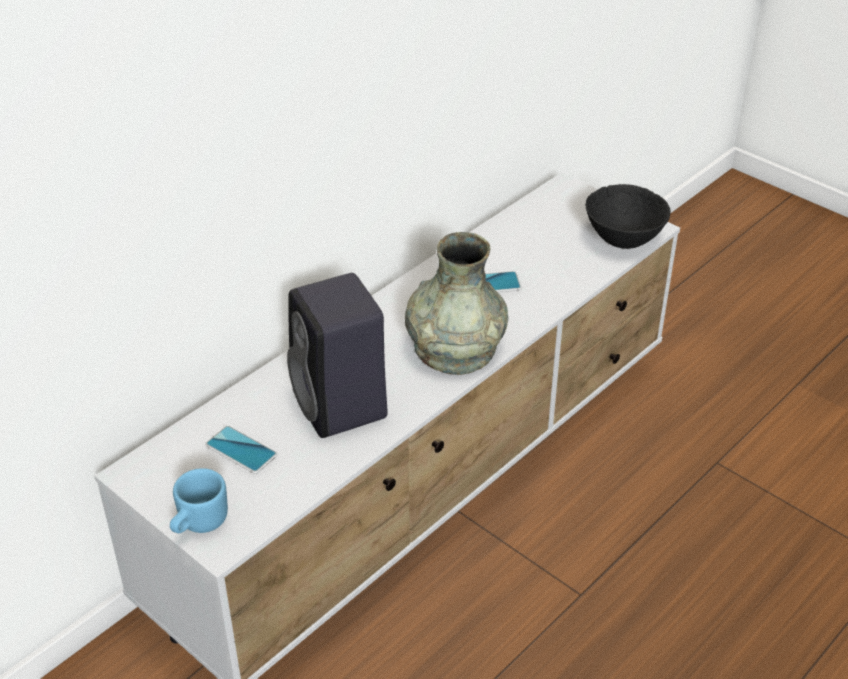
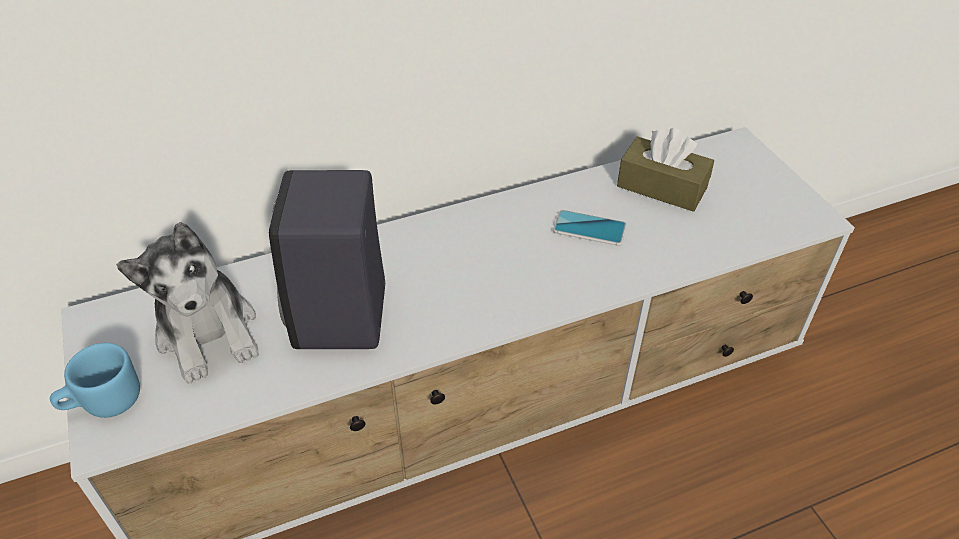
camera: 25 degrees right, 5 degrees up
(241, 450) = (209, 332): phone -> plush toy
(455, 347) = (505, 290): grey vase -> none
(525, 237) = (661, 187): none -> brown tissue box
(624, 238) = (777, 220): black bowl -> none

